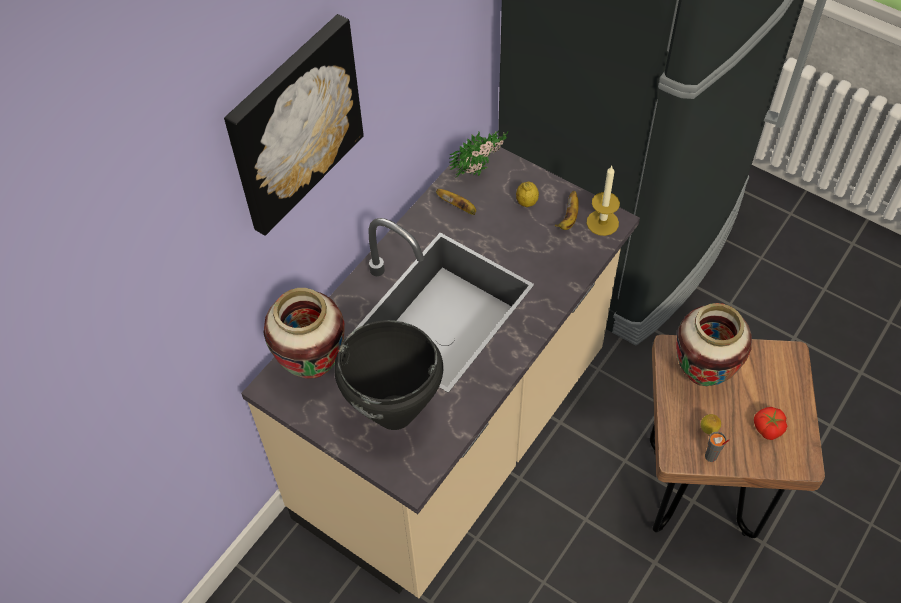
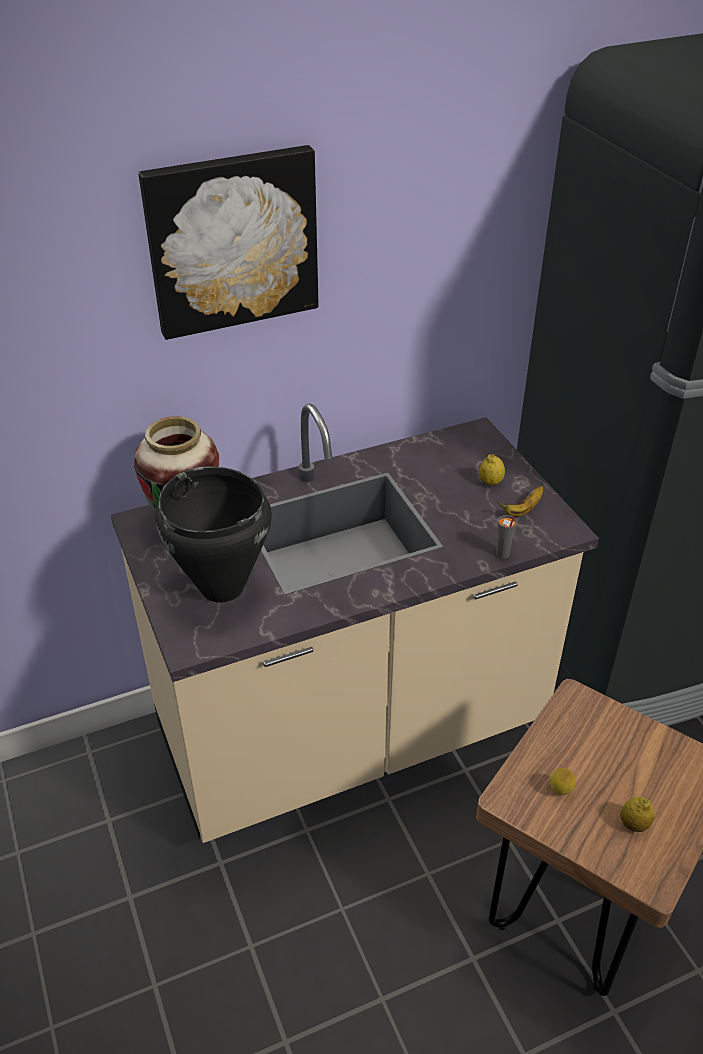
camera: 30 degrees right, 15 degrees down
(458, 207) = (422, 461): banana -> none
(481, 169) = (468, 442): potted plant -> none
(602, 222) = (555, 526): candle -> none
(702, 375) = (591, 737): vase -> none
(711, 457) = (544, 818): grey cup -> grey cup (502, 554)
(767, 428) = (633, 824): tomato -> lemon

